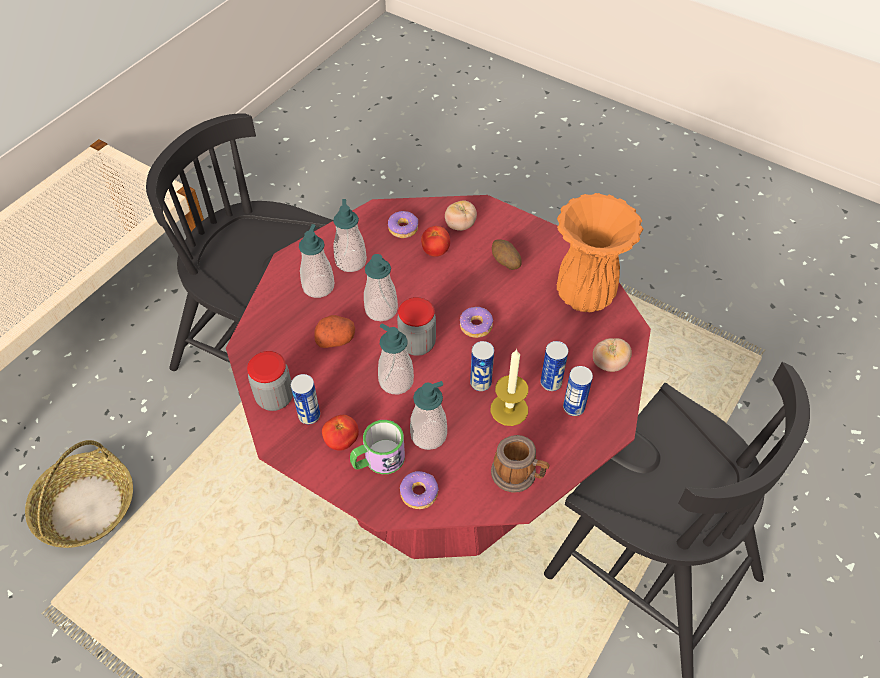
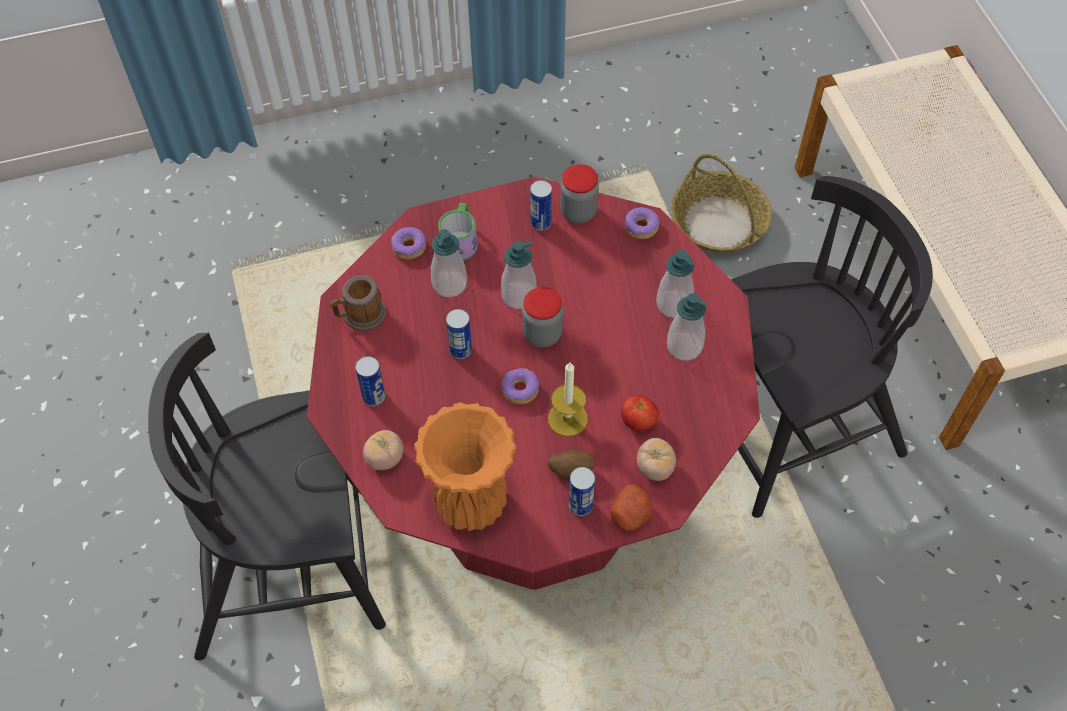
camera: 130 degrees right, 5 degrees up
(336, 339) = (601, 282): potato -> potato (630, 515)
(341, 441) = (498, 229): tomato -> none
(381, 310) = (604, 333): soap dispenser -> none
(403, 228) = (692, 416): donut -> donut (641, 227)
(509, 409) = (417, 351): candle -> candle (567, 418)
(551, 383) = (411, 400): can -> can (580, 506)

